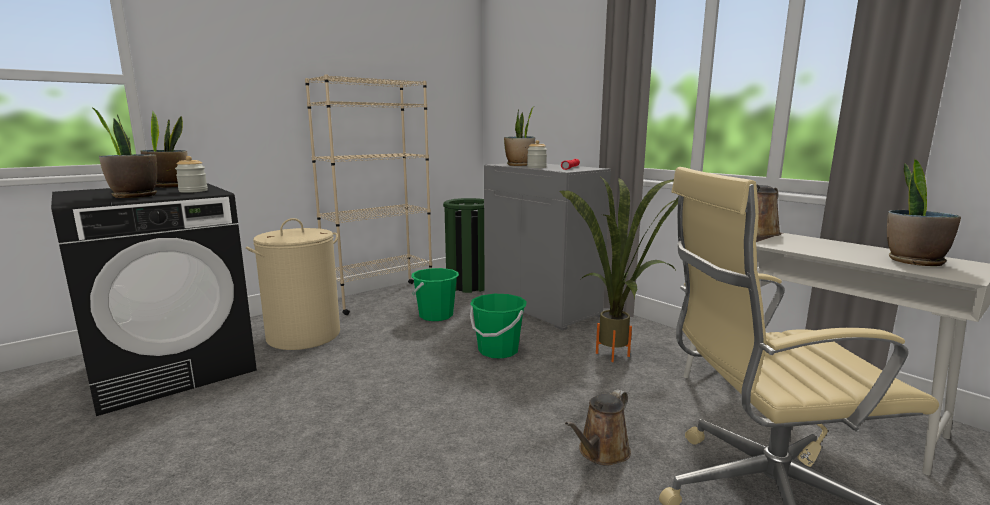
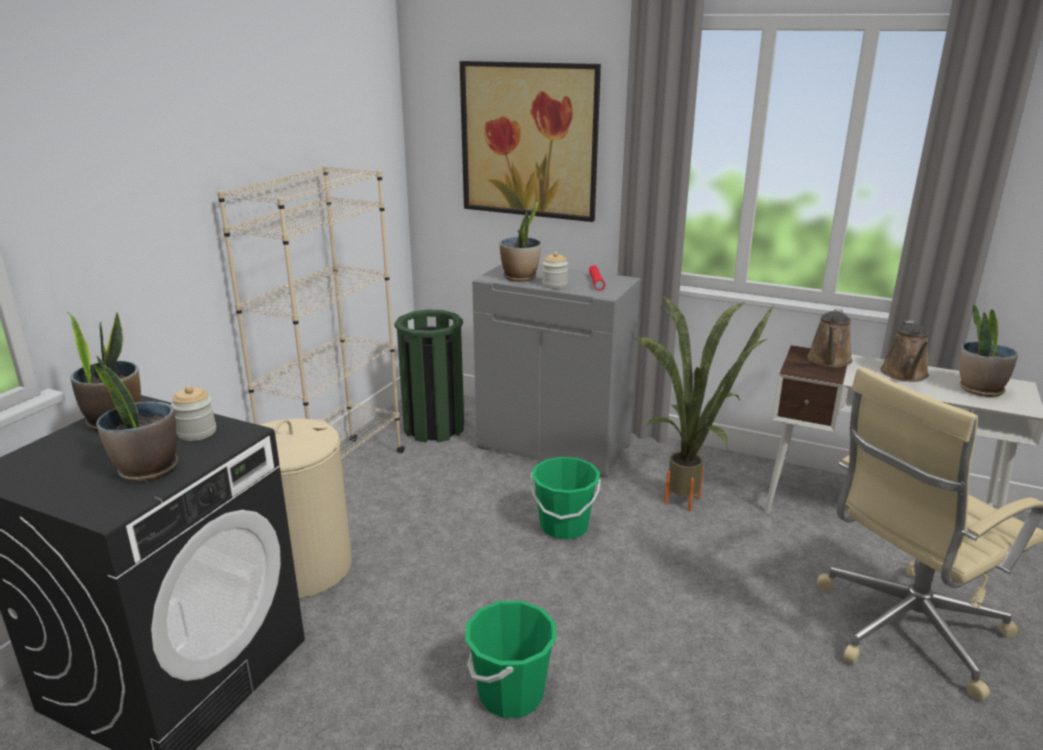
camera: 25 degrees left, 10 degrees up
(436, 315) = (442, 490): green bucket -> green bucket (511, 694)
(550, 73) = (529, 140): none -> picture
(601, 452) = (762, 625): brown watering can -> brown watering can (905, 375)

